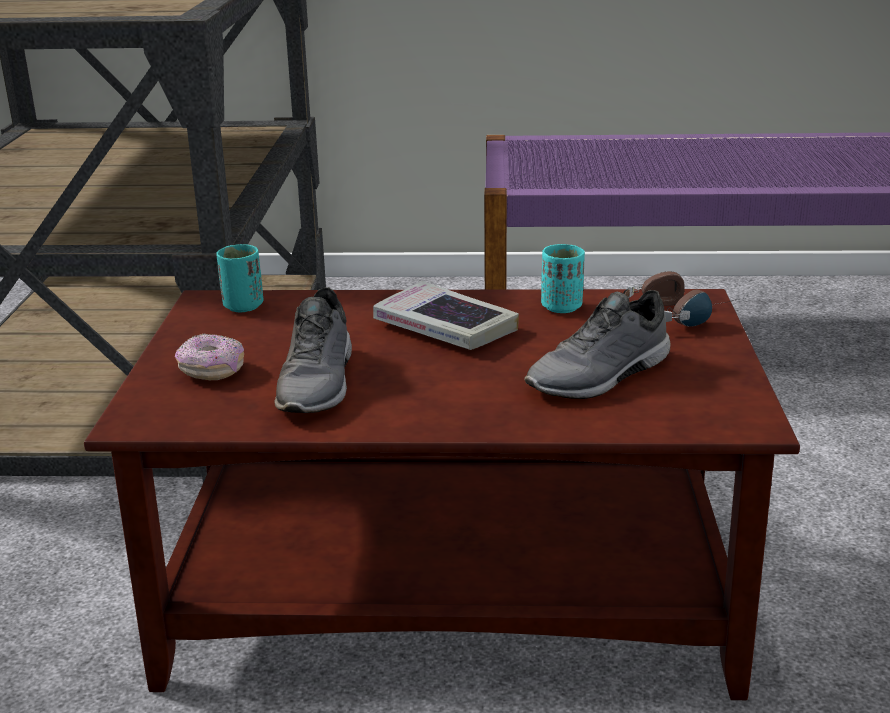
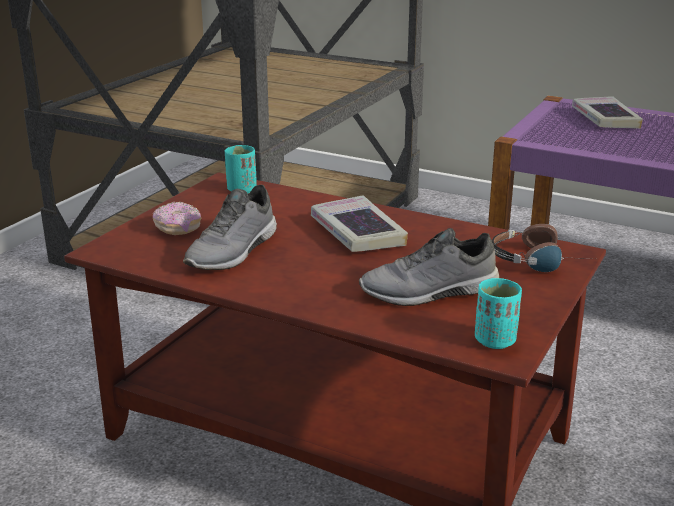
camera: 25 degrees right, 0 degrees up
(561, 307) = (457, 236): turquoise cup -> turquoise cup (495, 341)
(575, 151) = (605, 119): none -> book

